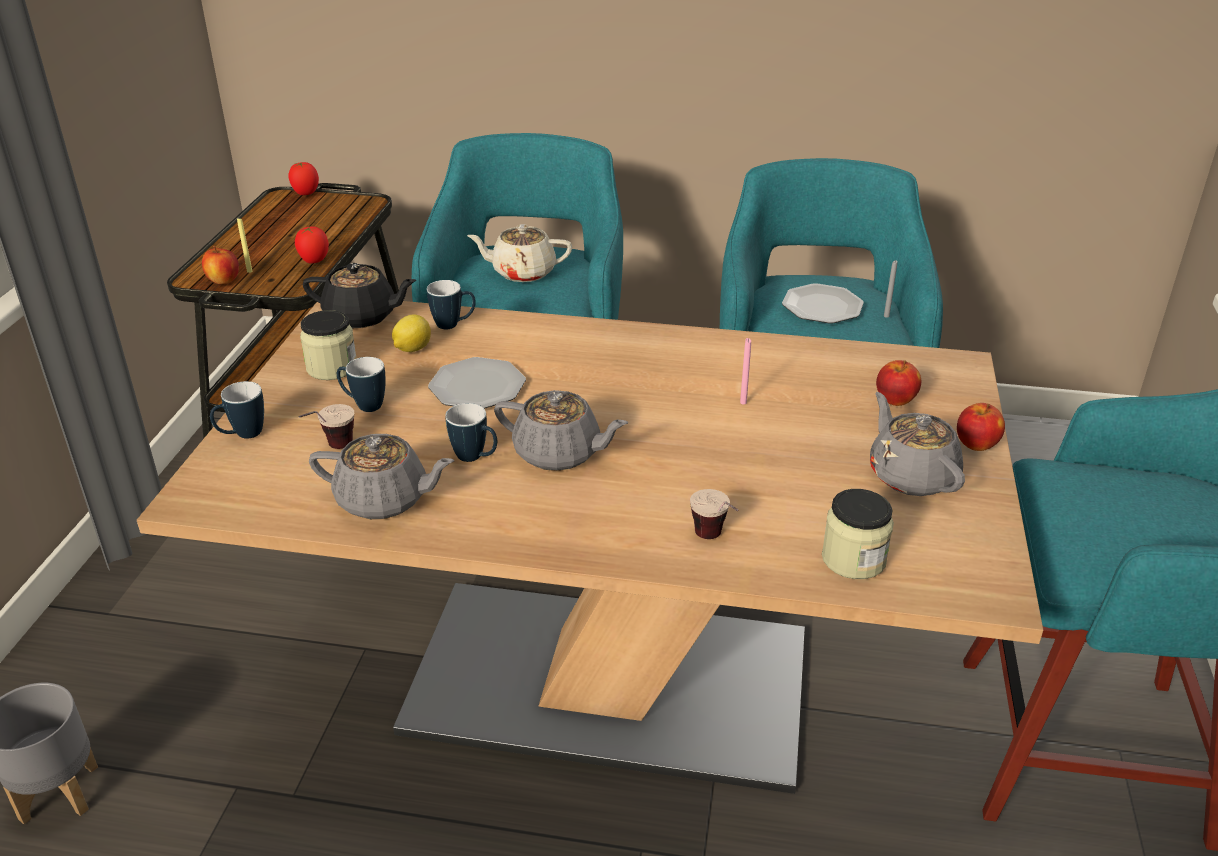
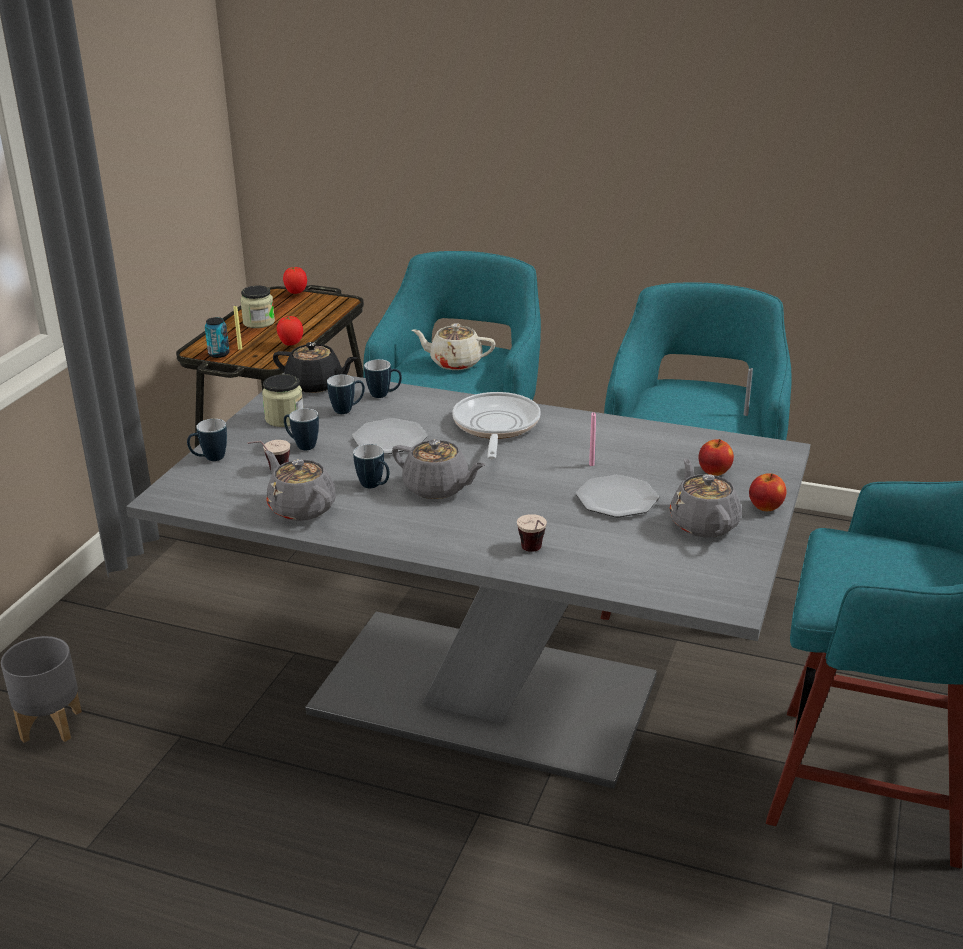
camera: 10 degrees right, 5 degrees down
(224, 281) = (219, 354): apple -> can
(384, 500) = (301, 508): grey teapot -> grey teapot turned 150 degrees counterclockwise
(412, 349) = (347, 410): lemon -> mug
(606, 359) = (495, 427): none -> frying pan
(608, 682) = (484, 695): brown dining table -> grey dining table
(823, 307) = (694, 404): plate -> plate (617, 499)
(853, 559) = (634, 573): jar -> jar (259, 322)

